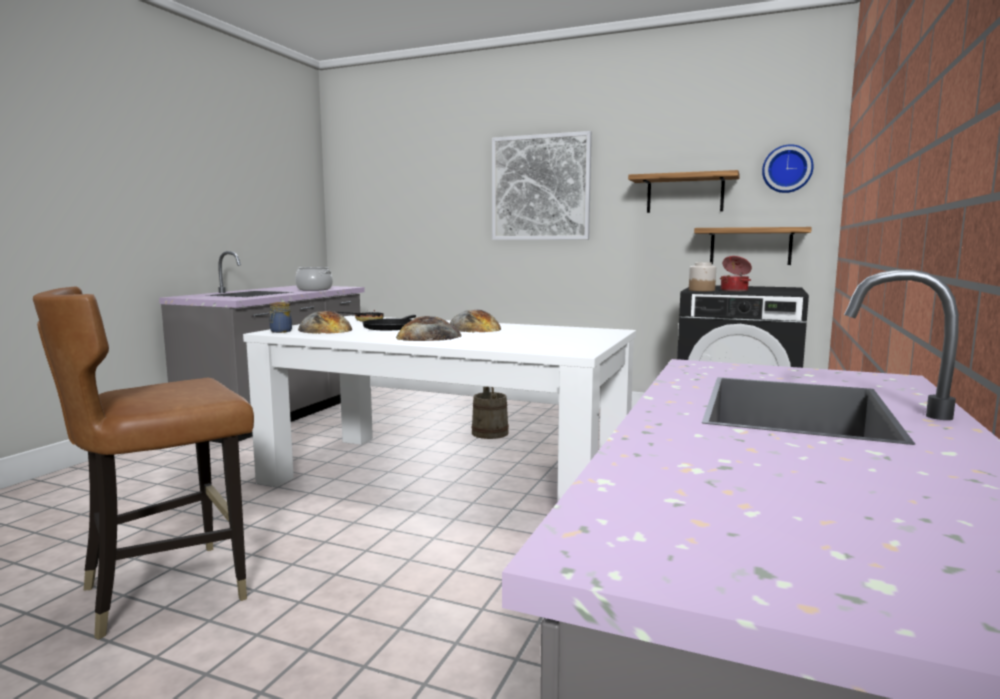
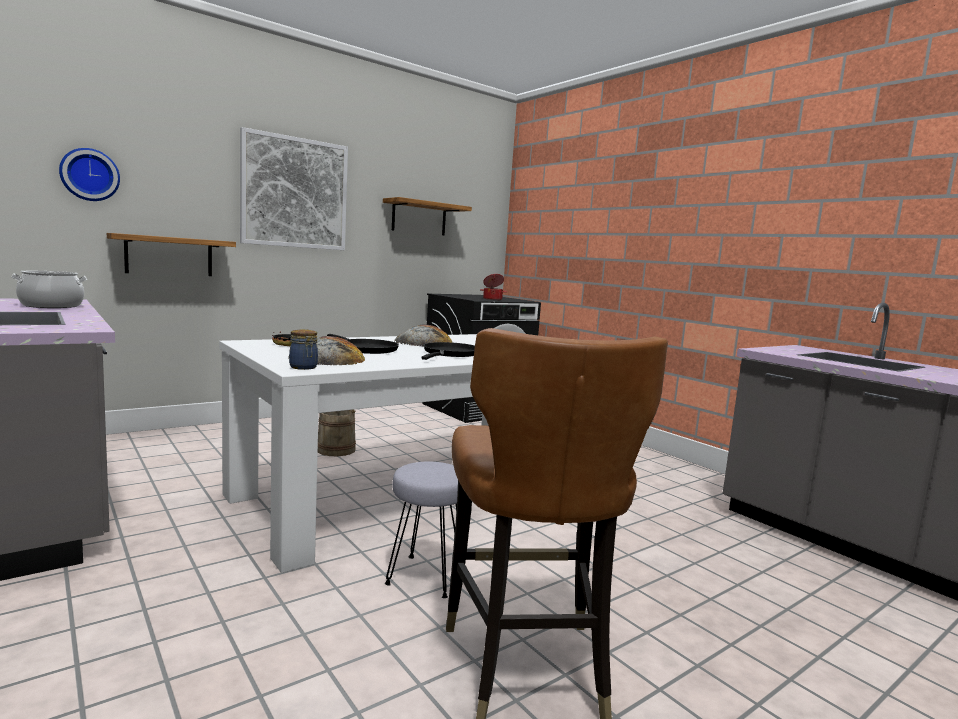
camera: 60 degrees left, 0 degrees up
(288, 521) = (425, 576): none -> grey stool
(428, 336) = (450, 354): bread -> black frying pan
(702, 290) = (477, 299): jar -> none
(750, 246) = (460, 264): shelf -> shelf (169, 256)
(787, 169) = (481, 209): wall clock -> wall clock (89, 175)

